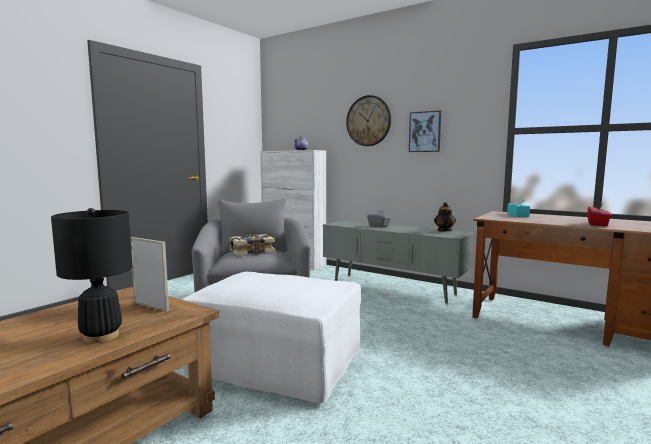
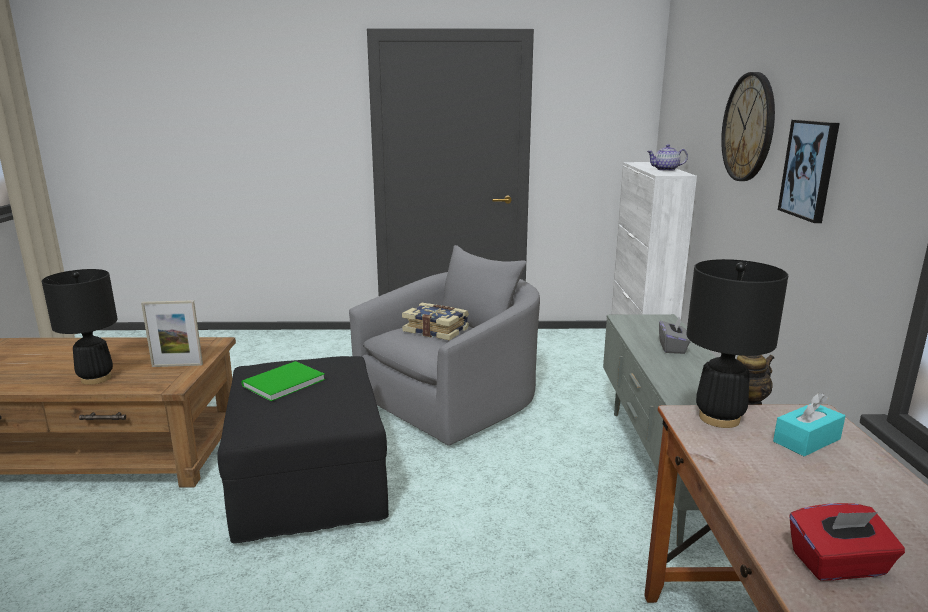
camera: 55 degrees right, 10 degrees up
(151, 306) = (177, 365): picture frame -> picture frame turned 90 degrees clockwise
(261, 285) = (281, 383): none -> green book
(278, 364) = (310, 481): white ottoman -> black ottoman
(492, 216) = (718, 418): none -> black table lamp

